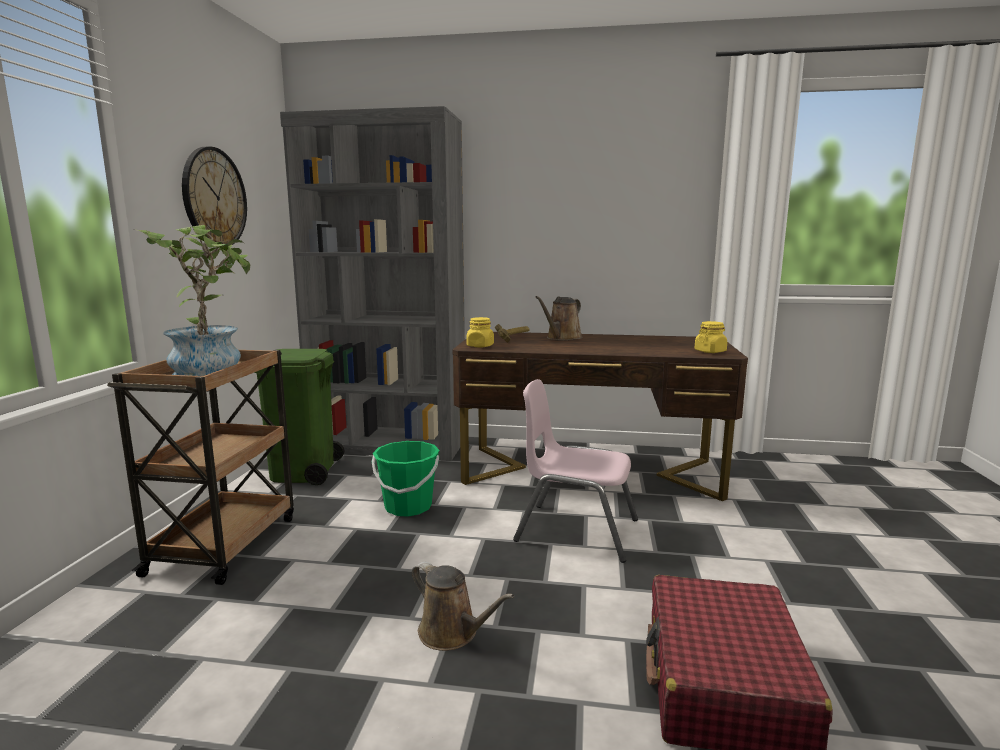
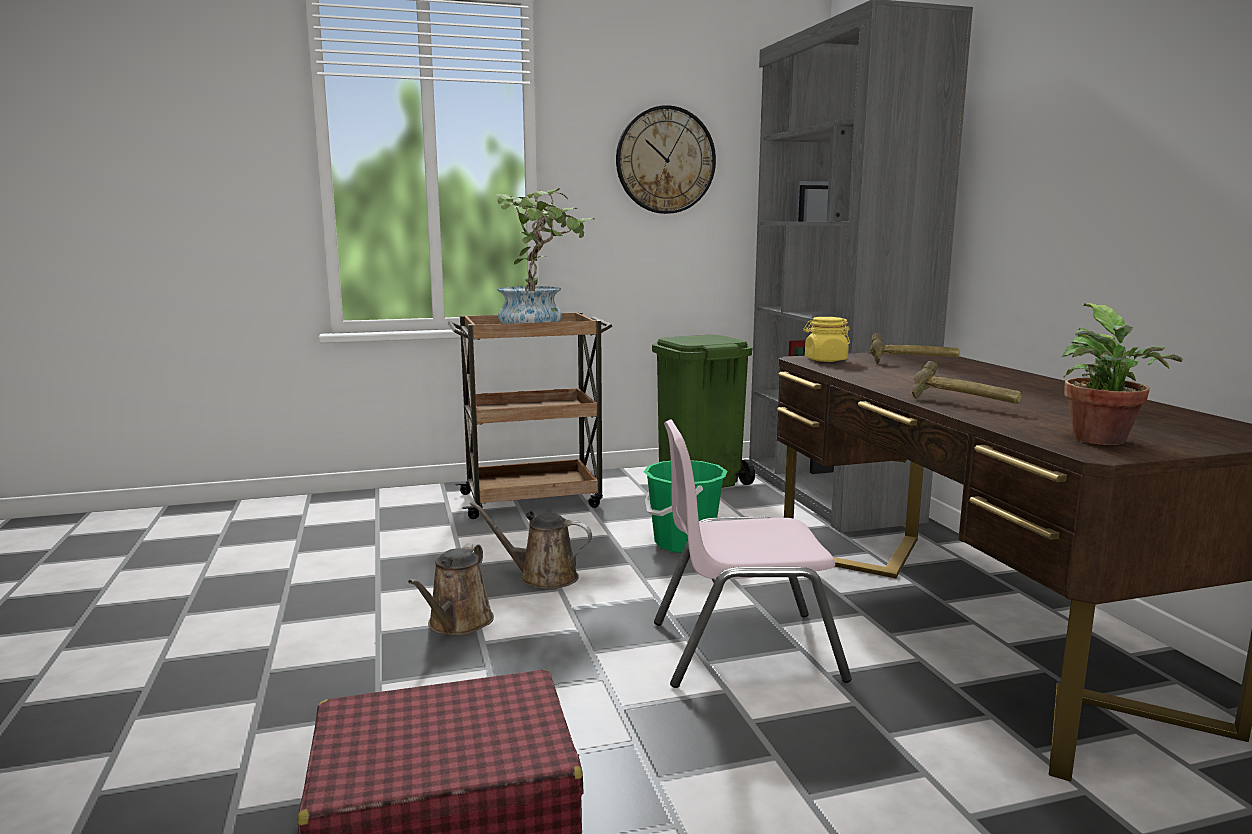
camera: 65 degrees right, 0 degrees up
(562, 338) = (981, 376): brown watering can -> brown watering can (542, 577)
(576, 531) = (743, 649): pink chair -> pink chair turned 90 degrees counterclockwise
(627, 350) = (963, 404): none -> hammer
(710, 351) = (1102, 441): yellow jar -> potted plant

